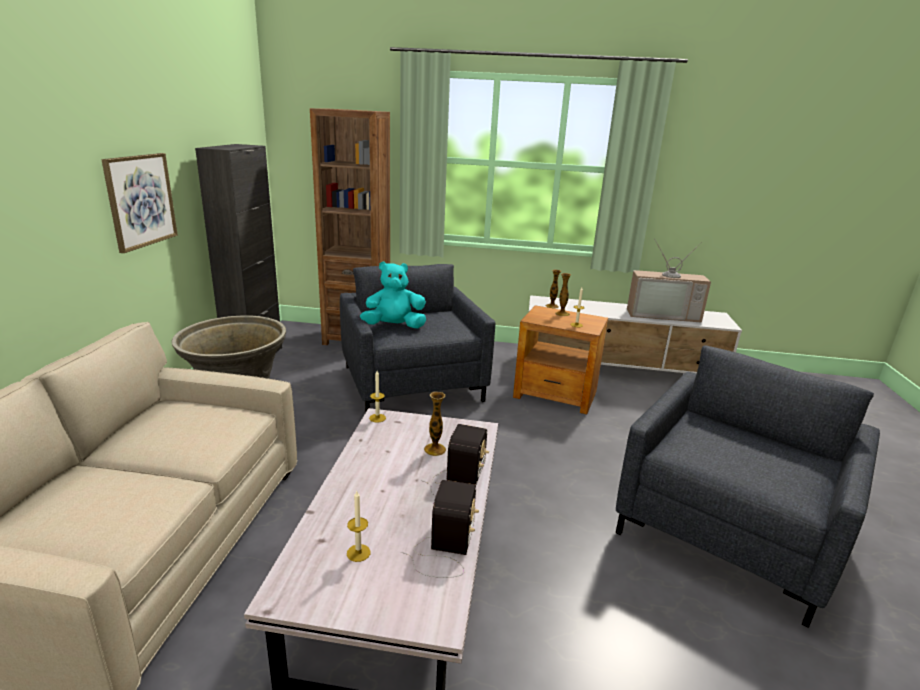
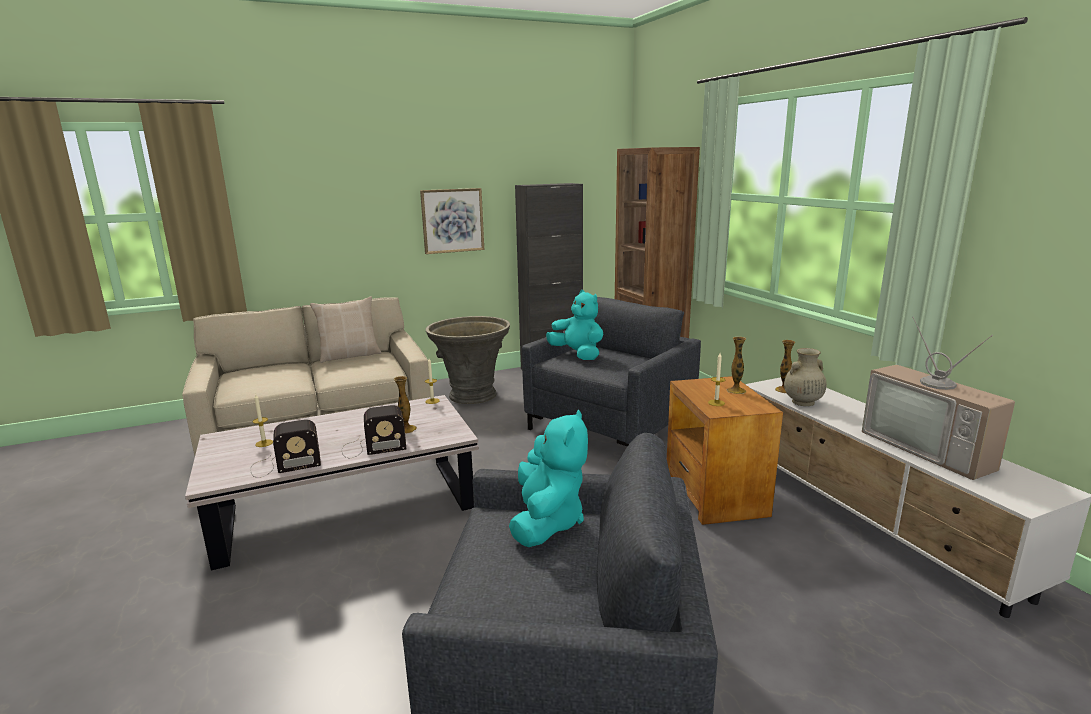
camera: 60 degrees right, 5 degrees down
(140, 424) = (349, 355): none -> beige pillow
(576, 310) = (802, 402): none -> beige vase
(698, 433) = (547, 522): none -> turquoise plush toy

